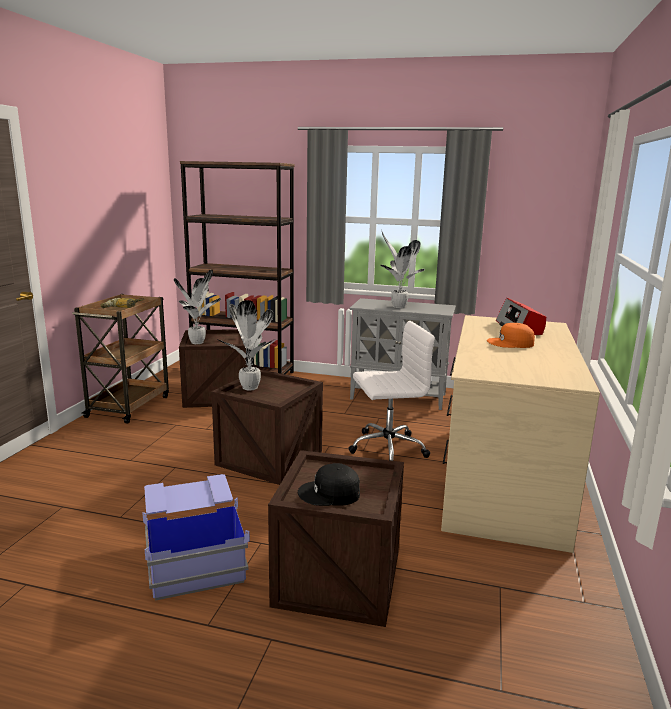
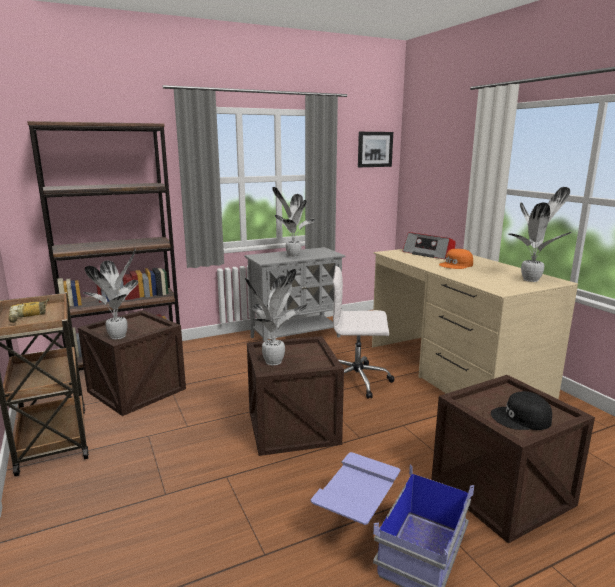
camera: 40 degrees left, 0 degrees up
(330, 493) = (521, 418): black cap -> black cap turned 45 degrees clockwise
(386, 448) = (358, 380): white office chair -> white office chair turned 120 degrees counterclockwise
(548, 194) = (374, 149): none -> picture
(549, 374) = (532, 280): none -> potted plant

